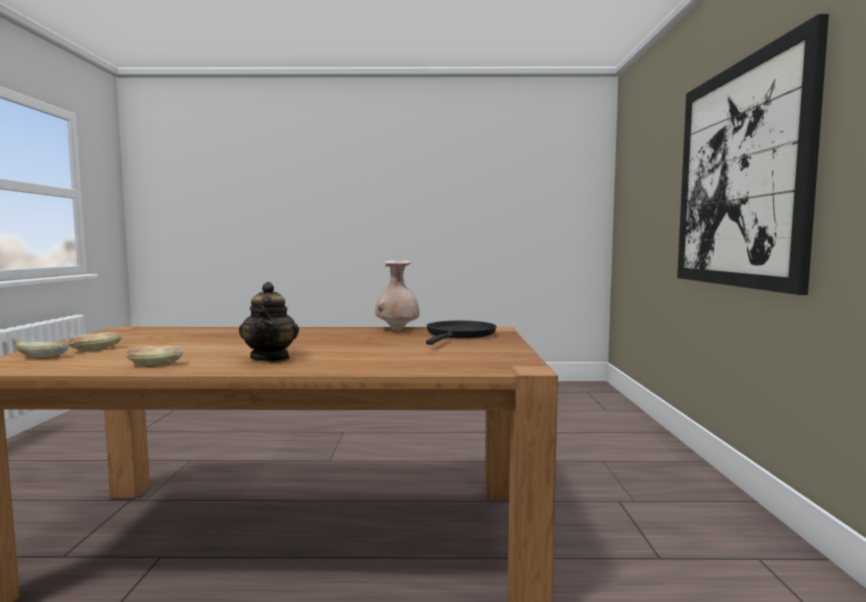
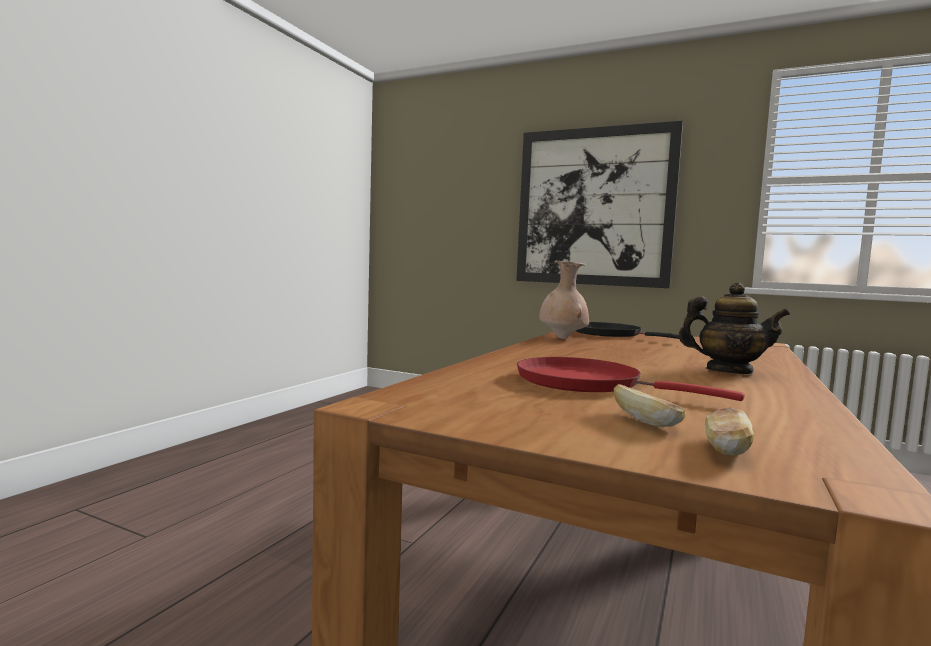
camera: 65 degrees left, 0 degrees up
(155, 365) = (781, 401): bread -> none
(191, 341) = (586, 383): none -> red frying pan

